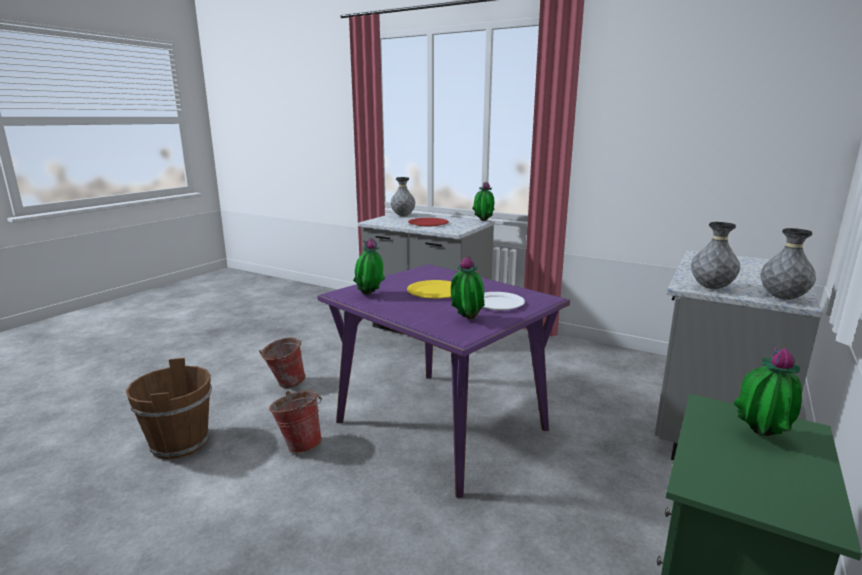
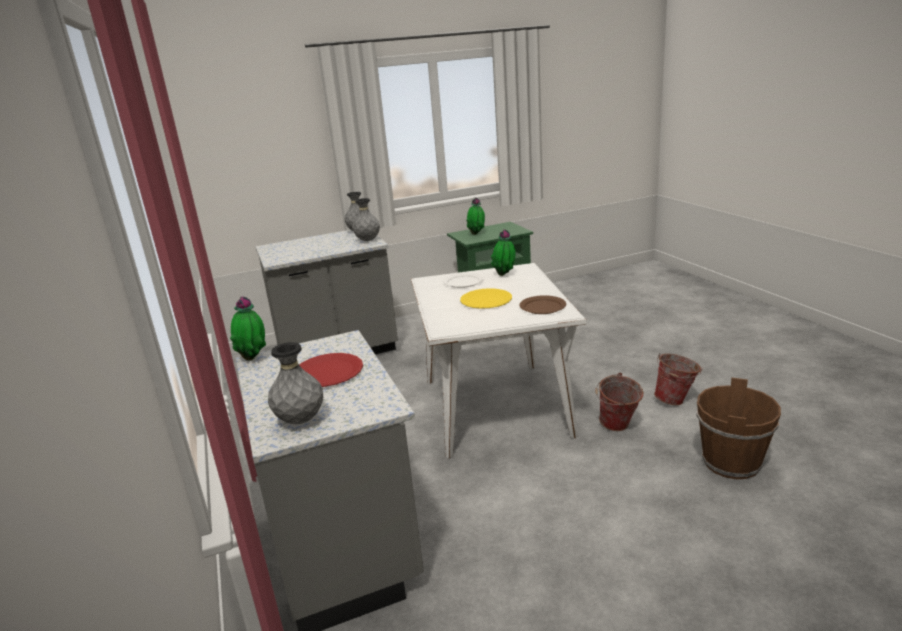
camera: 140 degrees left, 5 degrees up
(285, 384) = (609, 506): bucket -> bucket (676, 400)
(369, 295) = (542, 307): potted plant -> brown plate
(442, 425) = (495, 406): purple dining table -> white dining table

